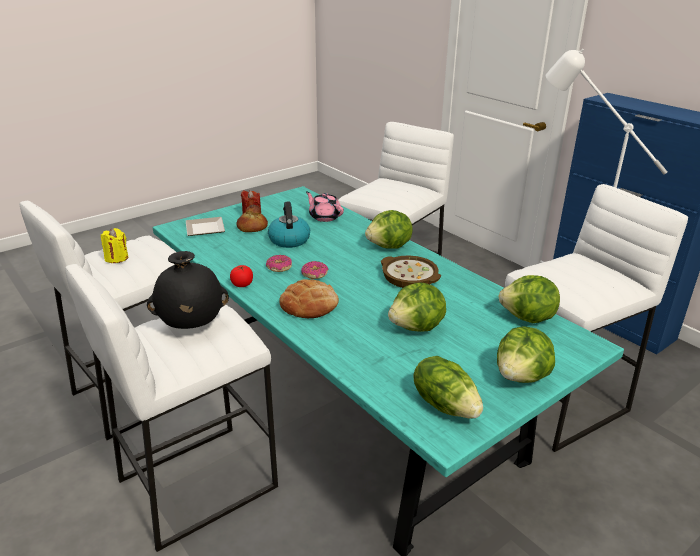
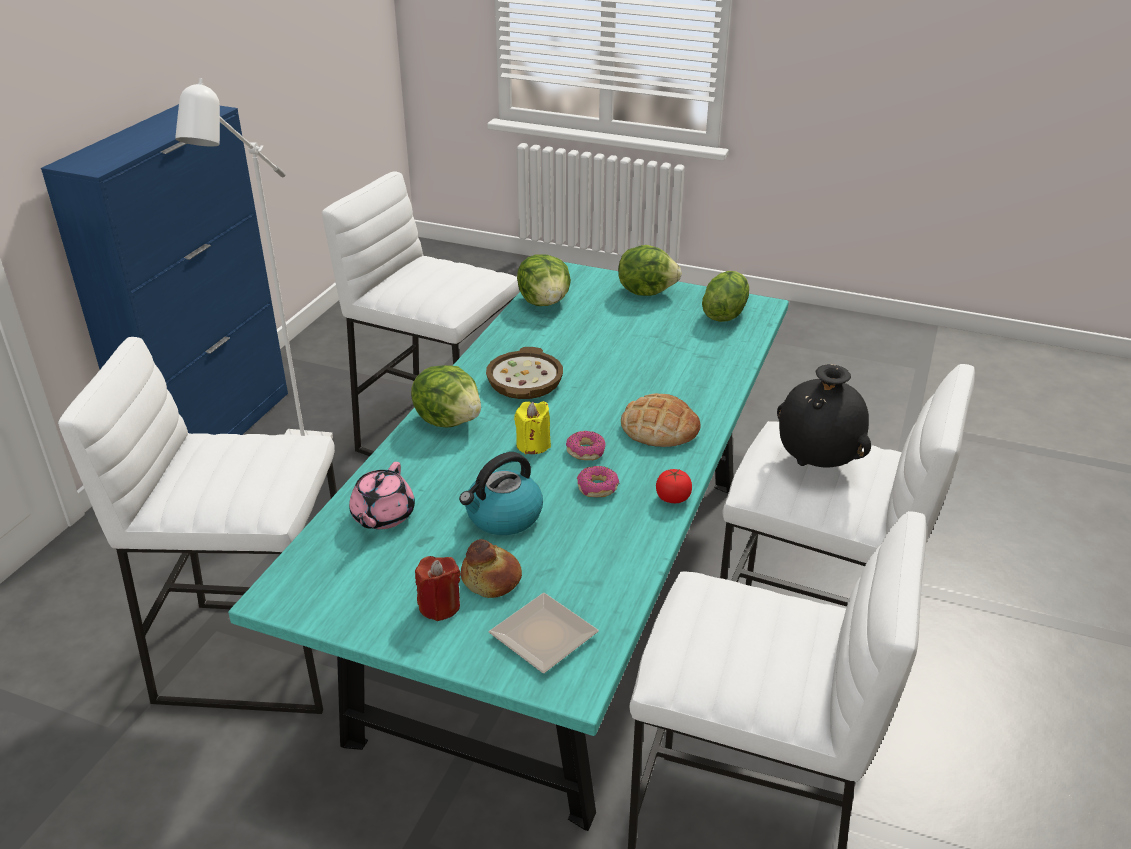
camera: 120 degrees left, 5 degrees up
(116, 258) = (769, 638): yellow candle -> yellow candle (533, 445)
(417, 328) = (628, 351): lettuce -> none

